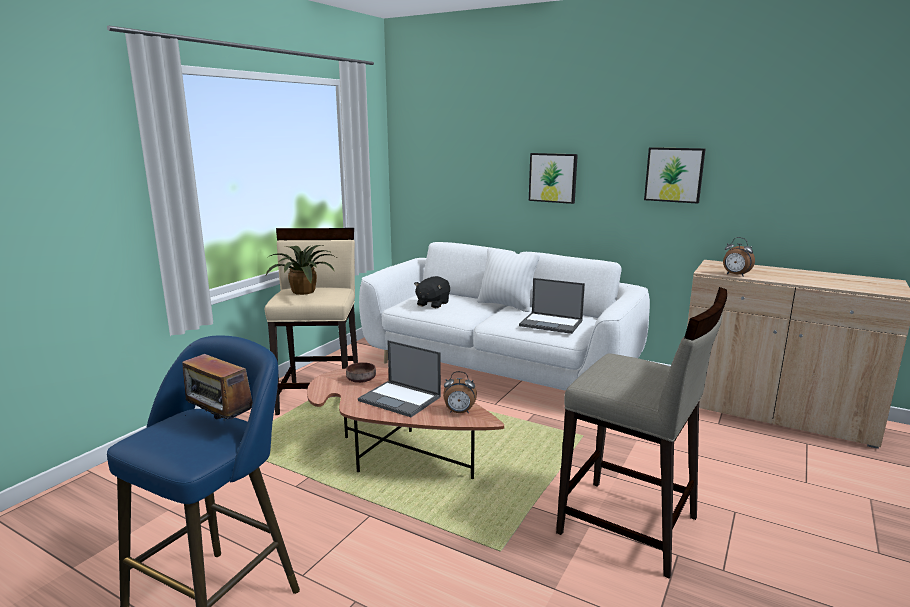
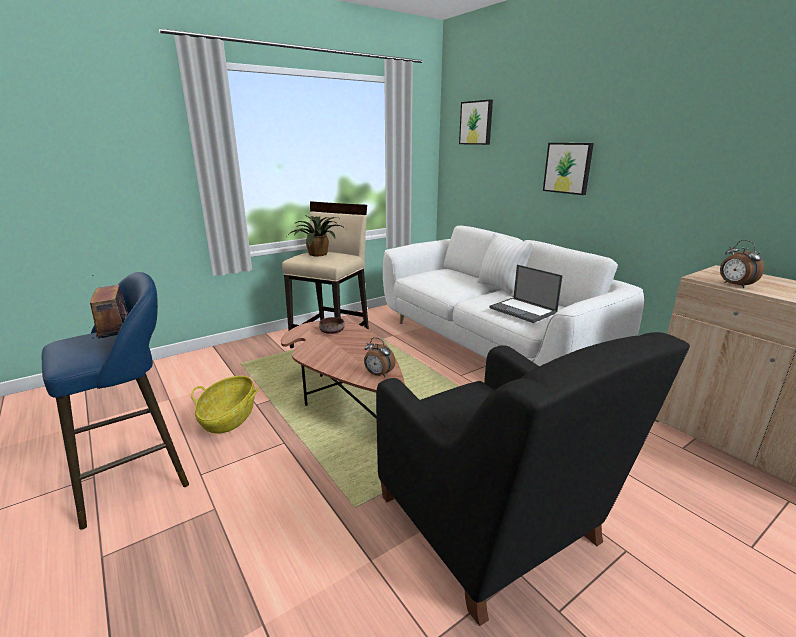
camera: 25 degrees right, 5 degrees up
(276, 509) = (229, 418): none -> basket
(400, 399) = (344, 353): laptop -> none
(432, 304) = (435, 279): black plush toy -> none
(629, 526) = (492, 525): beige stool -> black armchair
(674, 174) = (694, 165): picture -> picture (476, 123)

